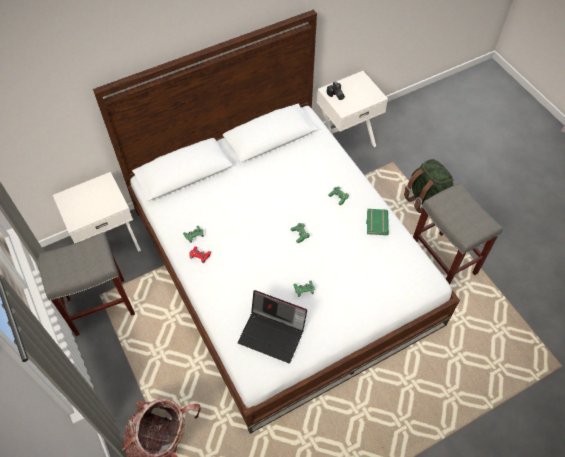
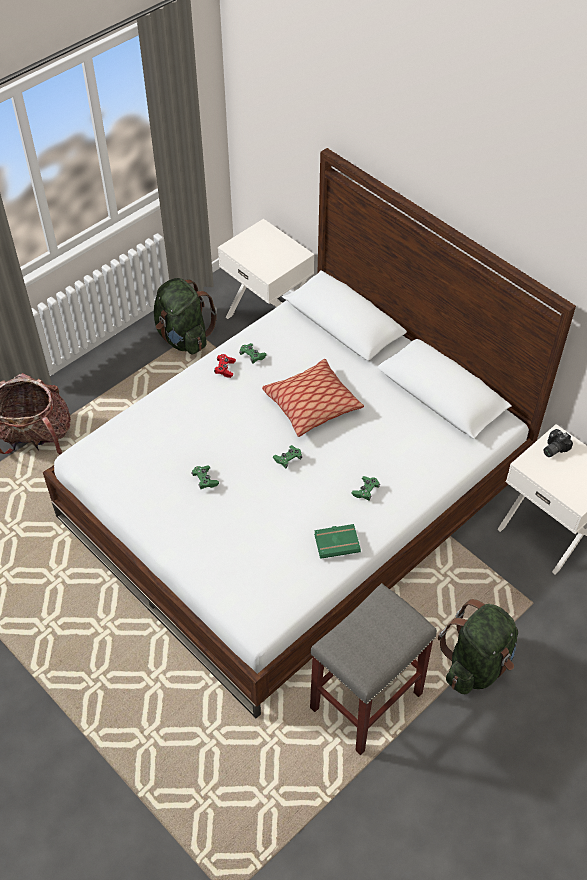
camera: 75 degrees right, 5 degrees down
(101, 305) = (183, 338): grey stool -> green backpack
(254, 210) = (312, 404): none -> pillow
(273, 334) = (135, 461): laptop -> none

